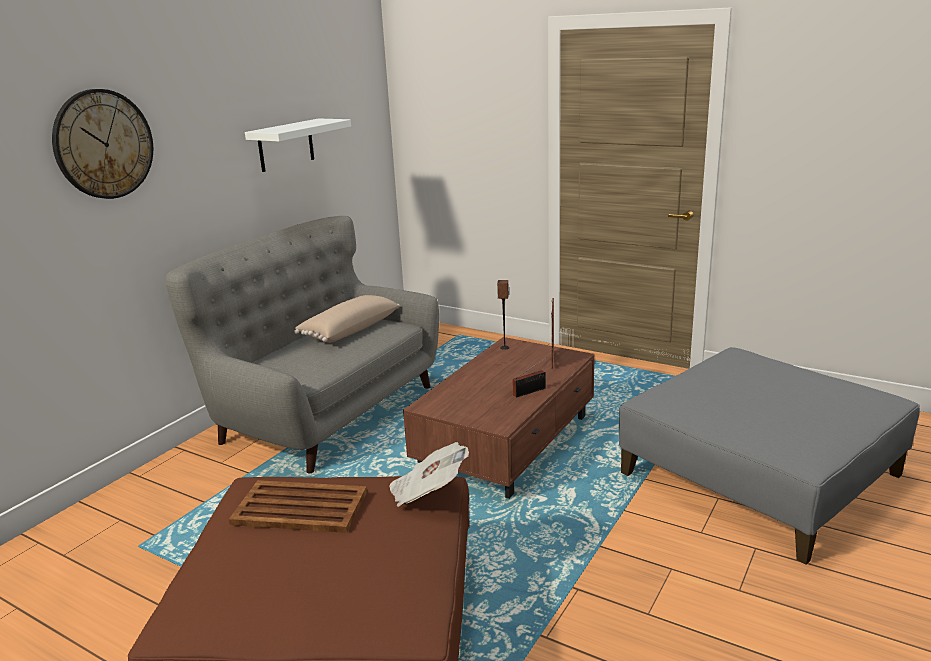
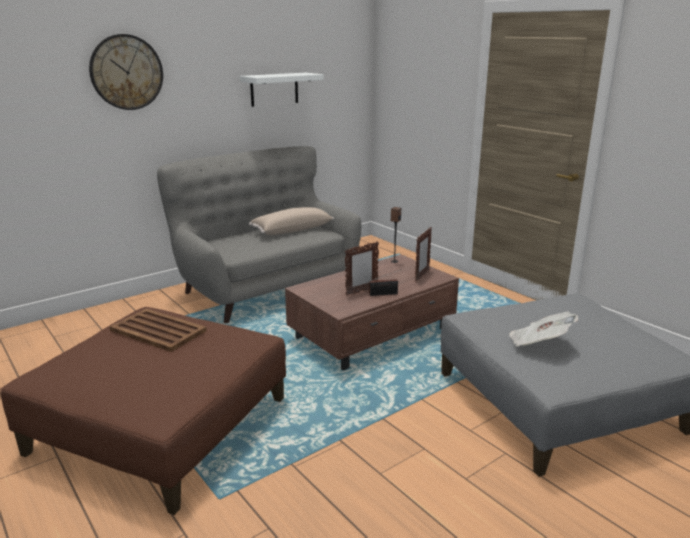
camera: 20 degrees right, 0 degrees up
(428, 492) = (244, 340): newspaper -> newspaper (538, 343)
(501, 394) = (361, 291): none -> picture frame

